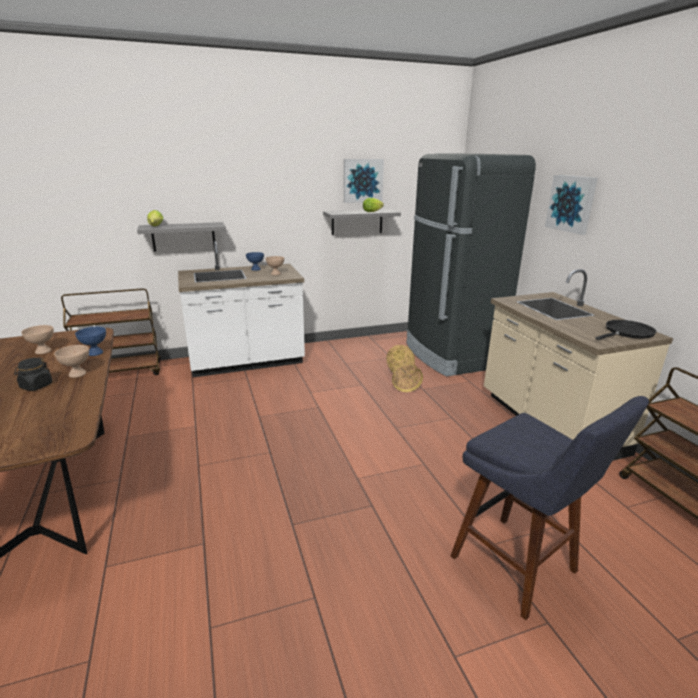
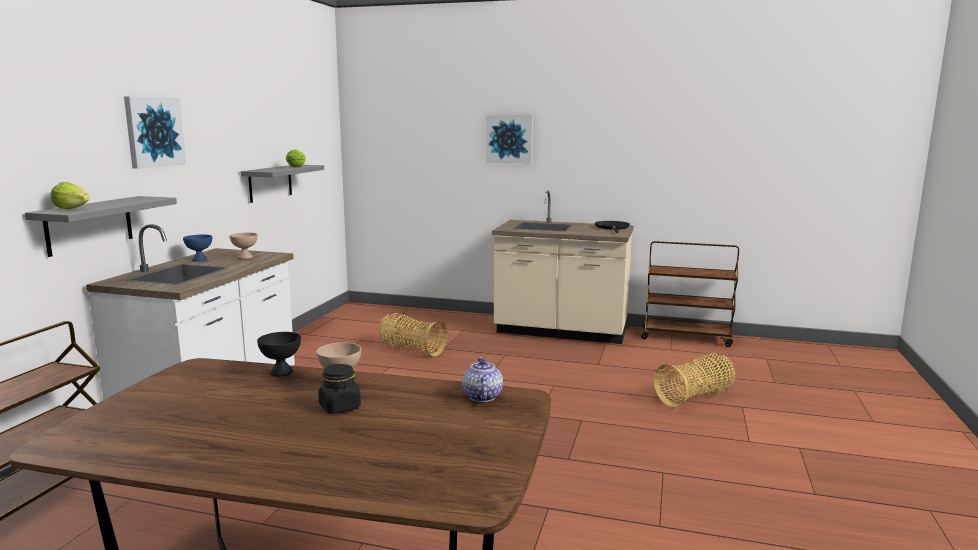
camera: 55 degrees left, 10 degrees down
(43, 351) = (204, 399): beige bowl -> none
(67, 423) = (482, 397): none -> teapot
(95, 353) = (281, 372): blue bowl -> black bowl
(362, 180) = (270, 130): picture -> picture (154, 132)
(451, 355) = (407, 320): black fridge -> none
(520, 569) = (695, 397): blue stool -> basket

